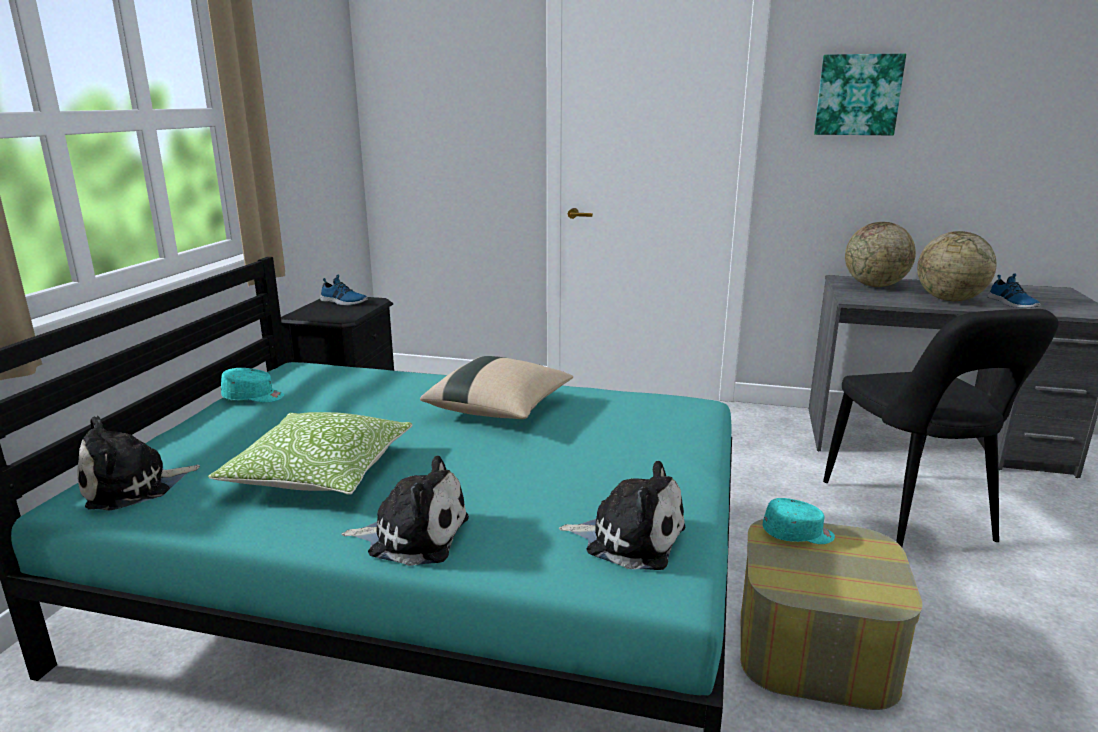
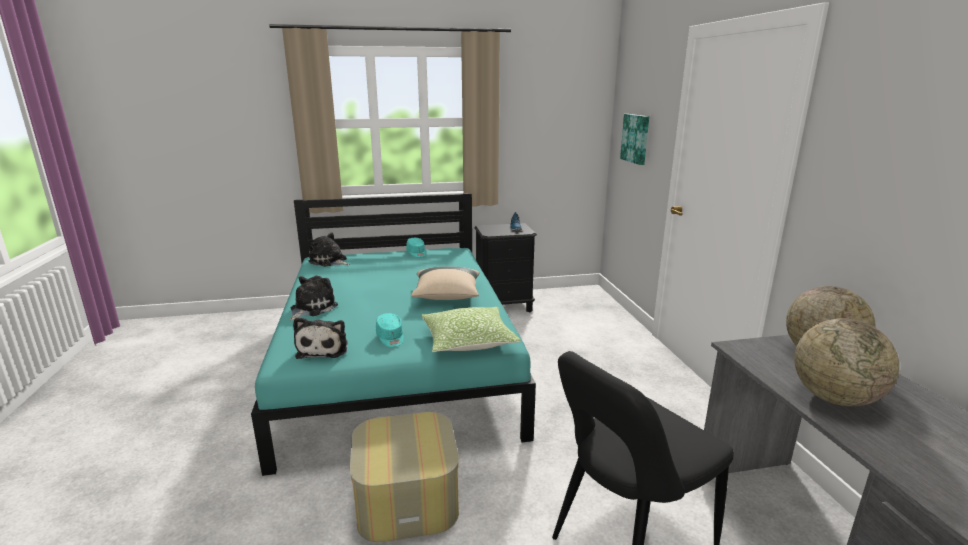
camera: 65 degrees right, 0 degrees up
(320, 473) = (354, 282): pillow -> pillow (468, 341)
(413, 535) = (311, 308): plush toy -> plush toy turned 135 degrees counterclockwise
(798, 535) = (432, 430): turquoise cap -> turquoise cap (390, 338)
(858, 95) = (881, 141): picture -> picture (636, 138)
(1011, 303) = (895, 442): shoe -> none

